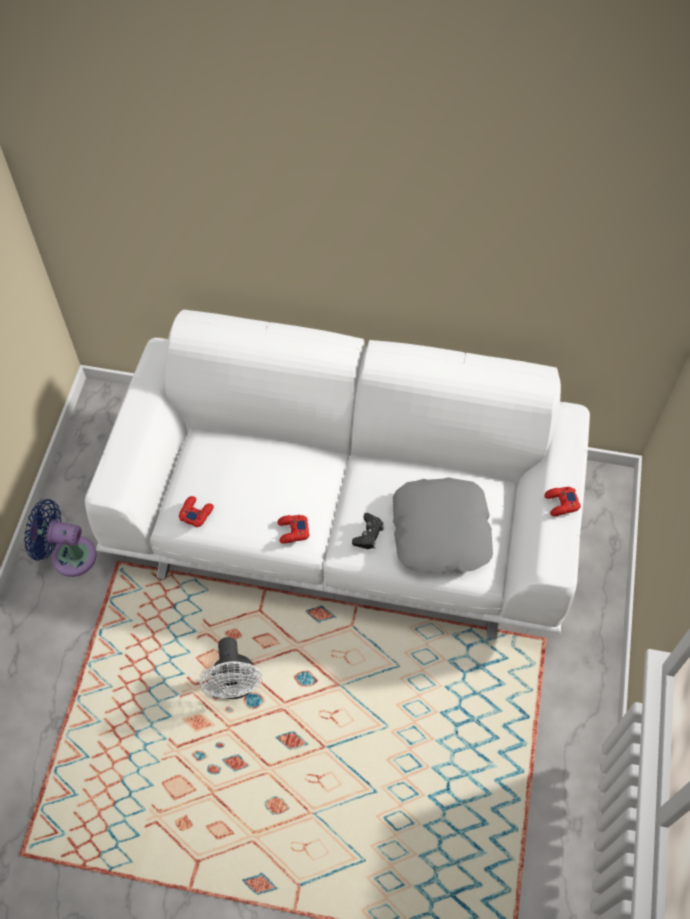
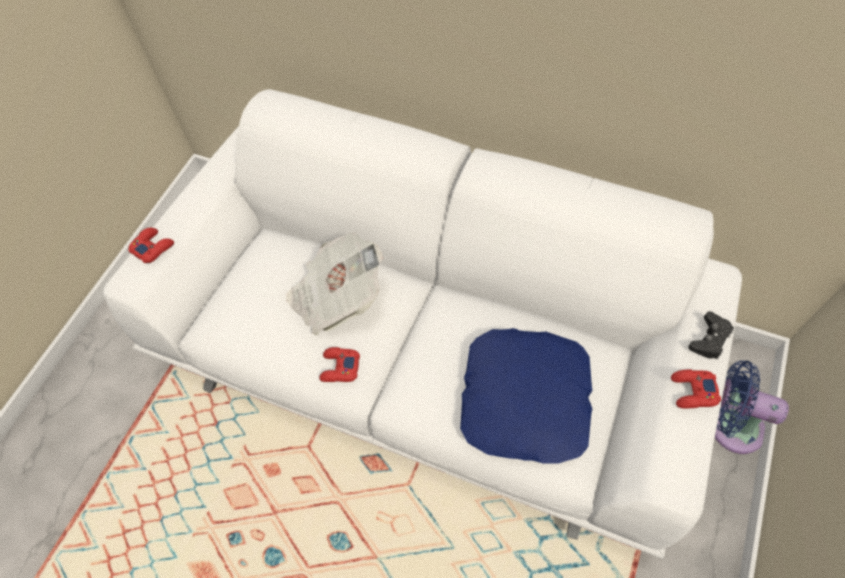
camera: 15 degrees right, 0 degrees up
(69, 555) = (127, 347): blue fan -> blue fan (730, 425)
(196, 513) = (232, 326): red game controller -> red game controller (153, 247)
(235, 686) = (258, 533): white fan -> none
(276, 476) = (337, 296): none -> newspaper
(368, 534) = (431, 388): black game controller -> black game controller (709, 339)
(441, 531) = (526, 399): grey pillow -> blue pillow

